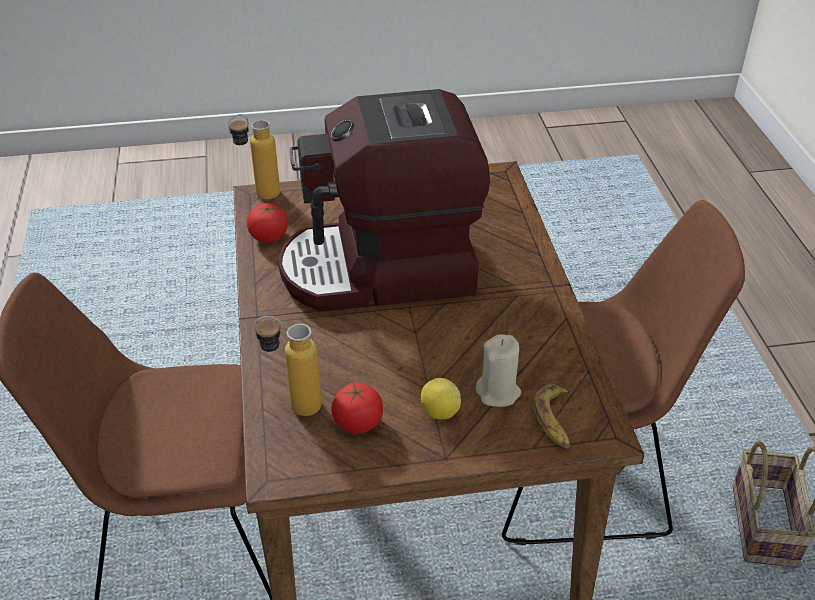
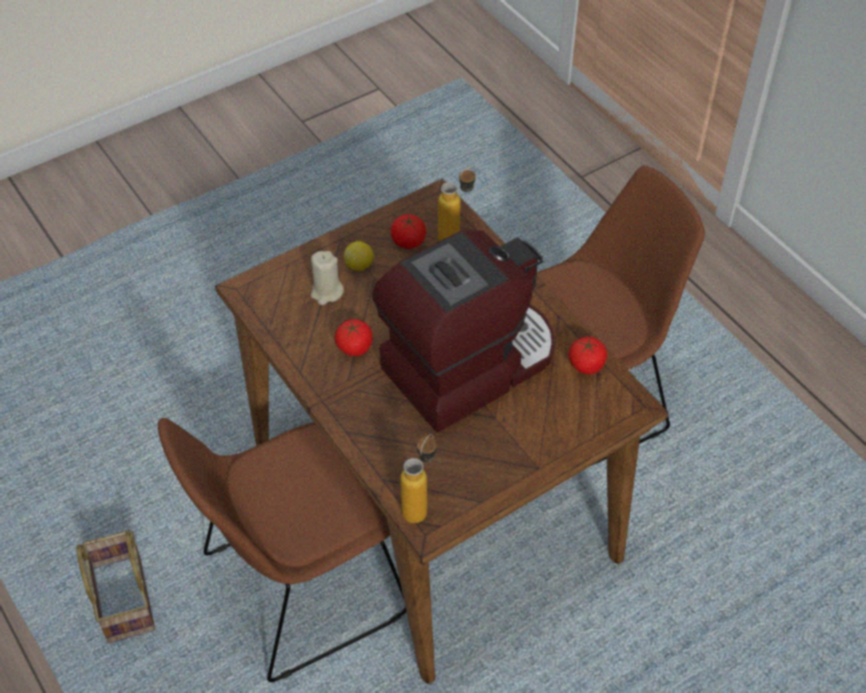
camera: 155 degrees right, 10 degrees up
(259, 196) = (633, 406): bottle -> bottle (420, 505)
(494, 322) = (354, 347): none -> tomato
(555, 421) = (280, 285): banana -> none

